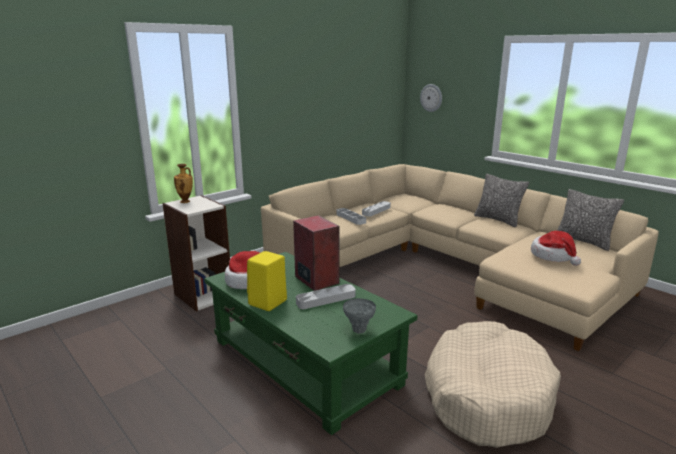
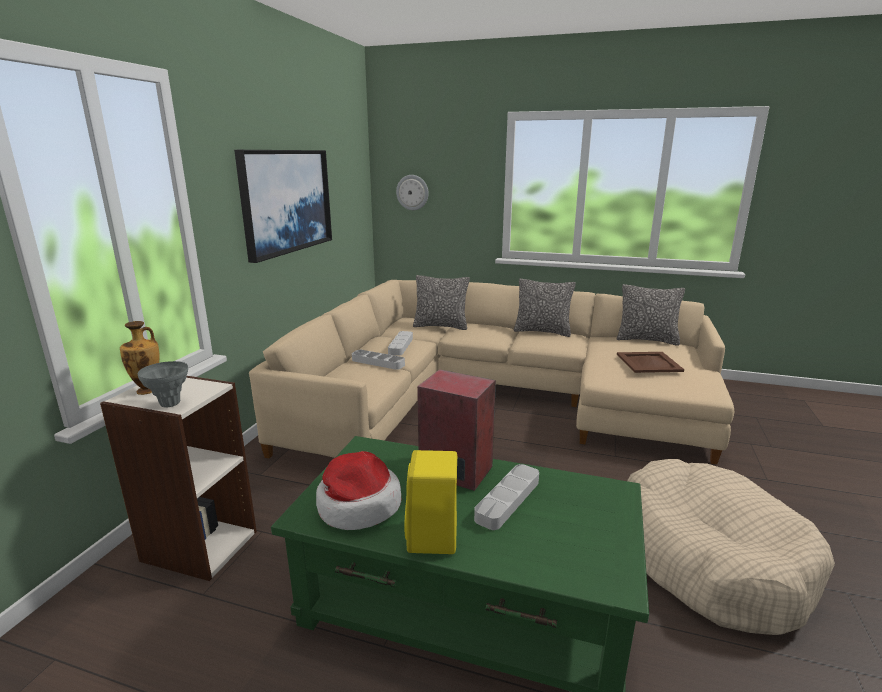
camera: 30 degrees left, 0 degrees up
(315, 101) = (286, 201): none -> picture
(359, 330) = (611, 537): grey vase -> grey vase (169, 404)
(422, 203) = (441, 326): none -> pillow
(553, 256) = (649, 362): hat -> brown tray

